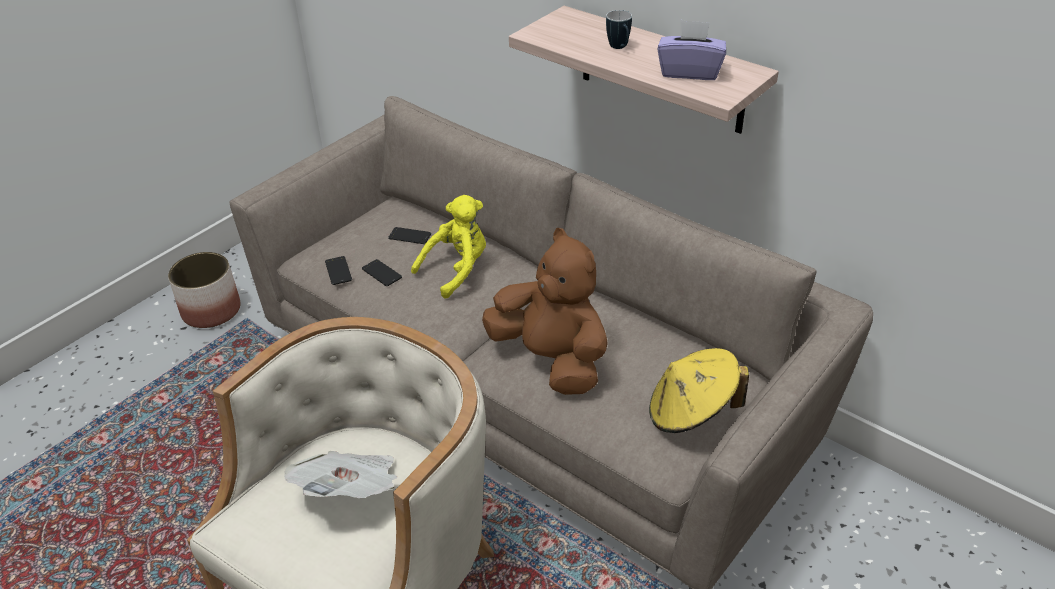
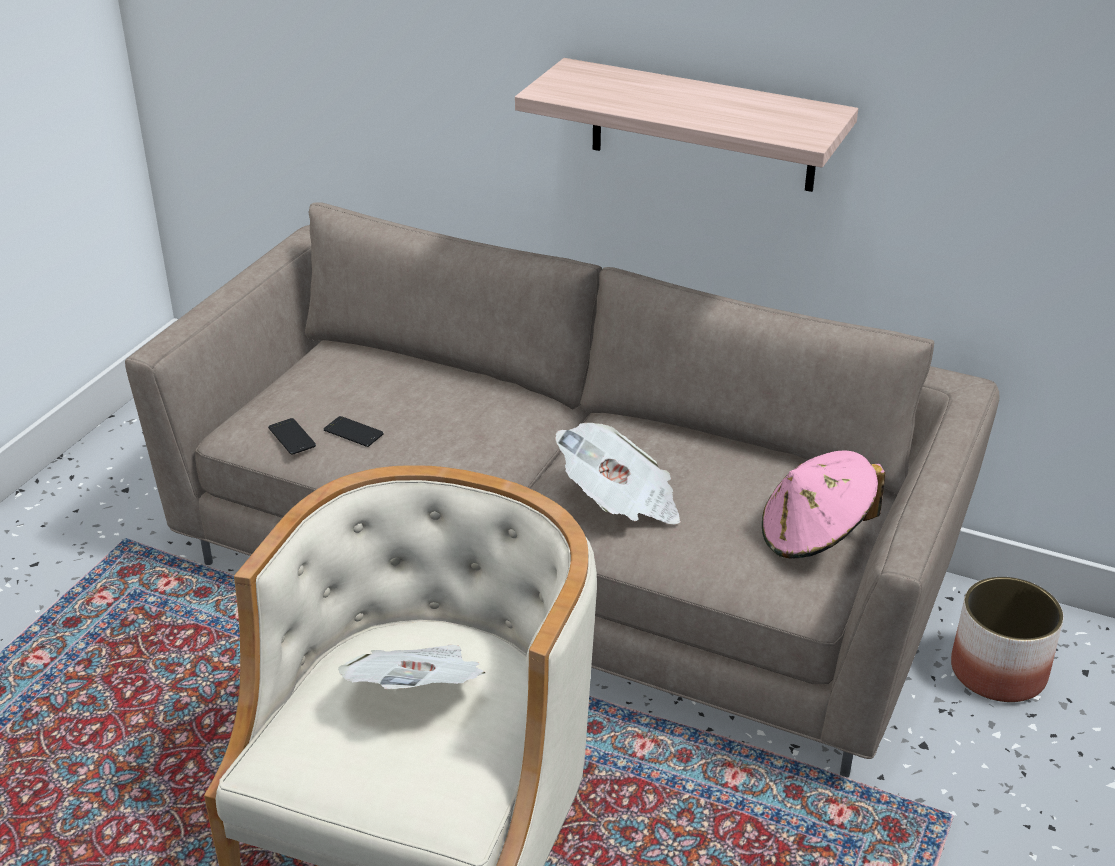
camera: 15 degrees left, 5 degrees down
(212, 310) = (68, 536): planter -> planter (998, 671)
(409, 236) = (372, 384): phone -> none
(457, 270) = (453, 416): yellow plush toy -> none
(551, 360) = (620, 502): brown plush toy -> newspaper
(619, 48) = (660, 98): mug -> none
(689, 72) = (757, 117): purple tissue box -> none
(691, 412) = (815, 536): yellow hat -> pink hat

